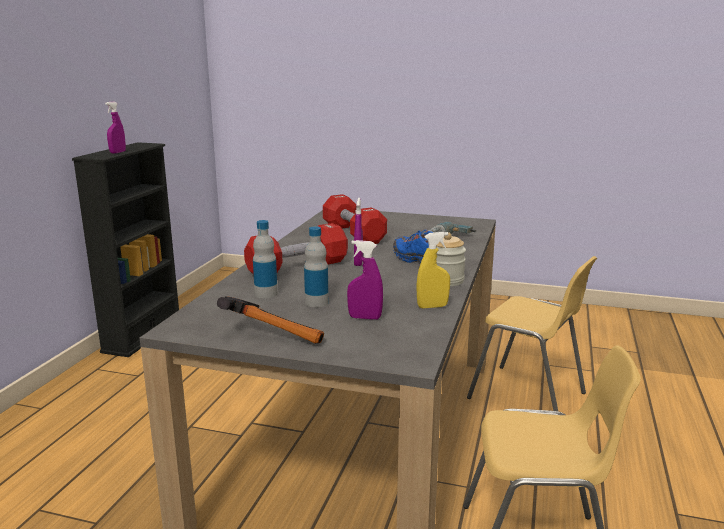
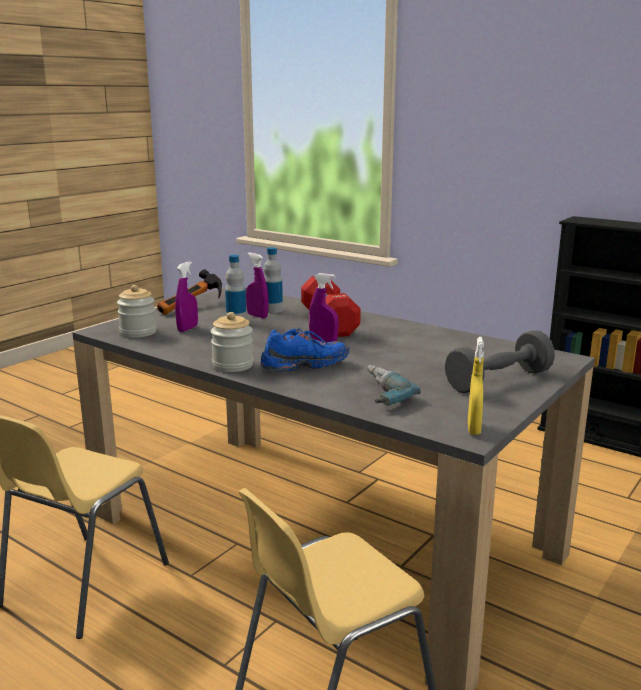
camera: 110 degrees right, 0 degrees up
(117, 152) = (602, 222): purple spray bottle -> purple spray bottle (257, 316)
(353, 234) = (435, 353): red dumbbell -> none
(391, 220) = (498, 381): none -> grey dumbbell
(399, 338) = (138, 332): none -> jar
(432, 306) = (178, 350): yellow spray bottle -> yellow spray bottle (473, 429)

